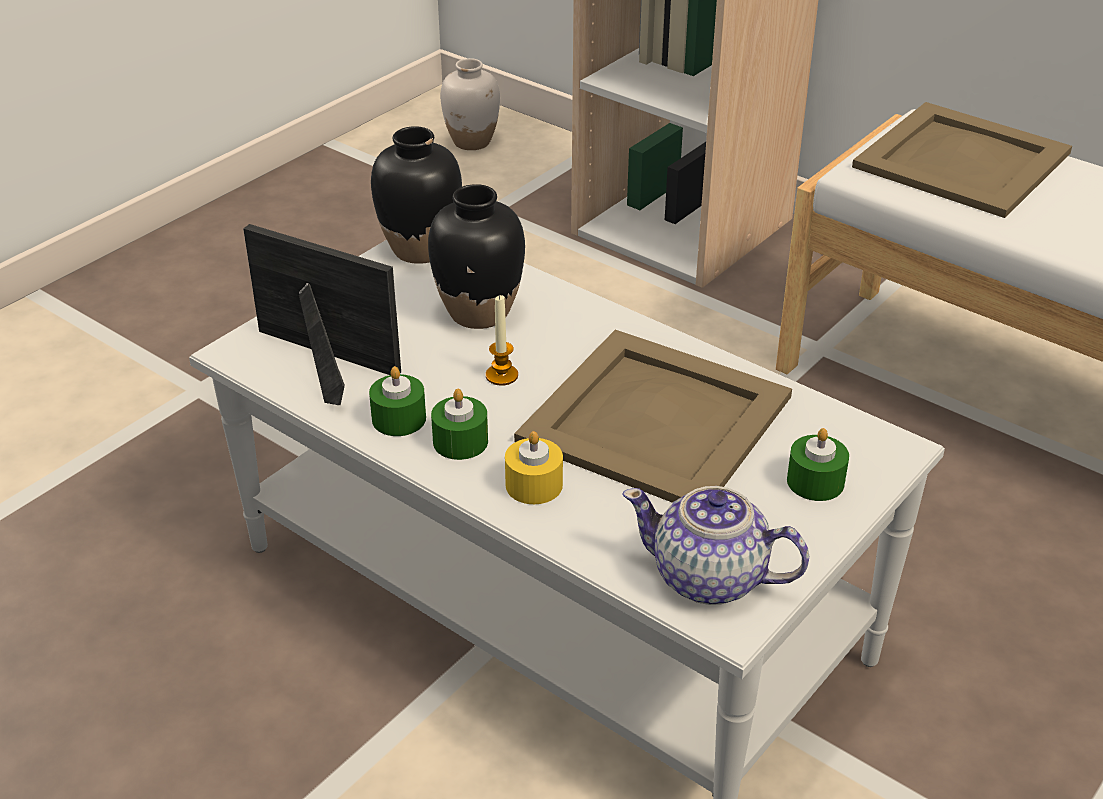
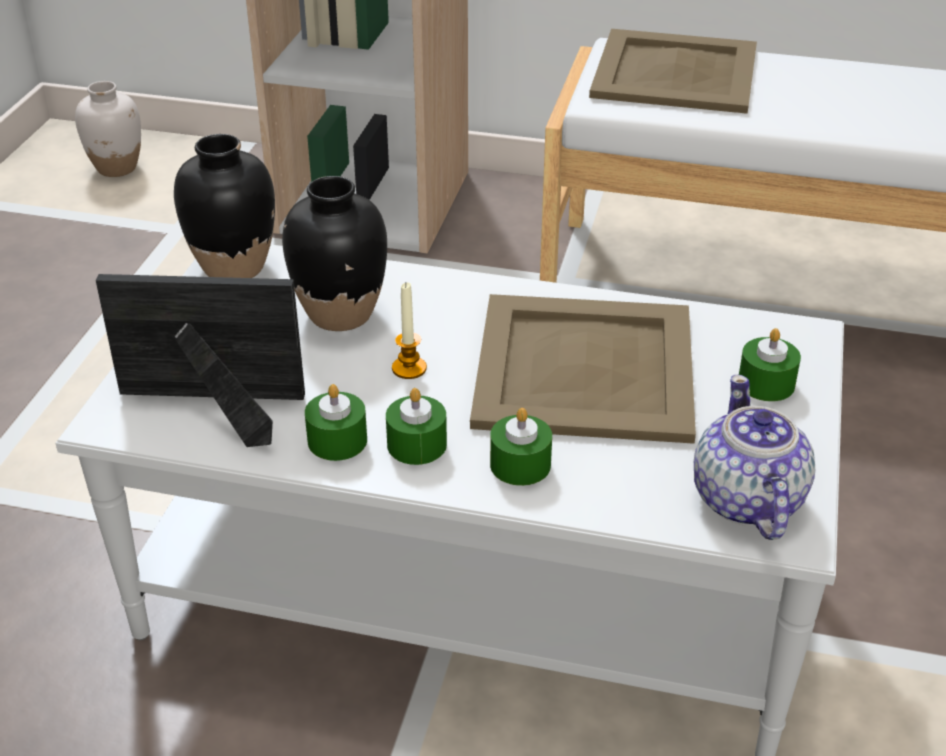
camera: 25 degrees left, 0 degrees up
(534, 485) = (520, 465): yellow candle -> green candle
(710, 578) = (746, 501): teapot -> teapot turned 90 degrees clockwise

